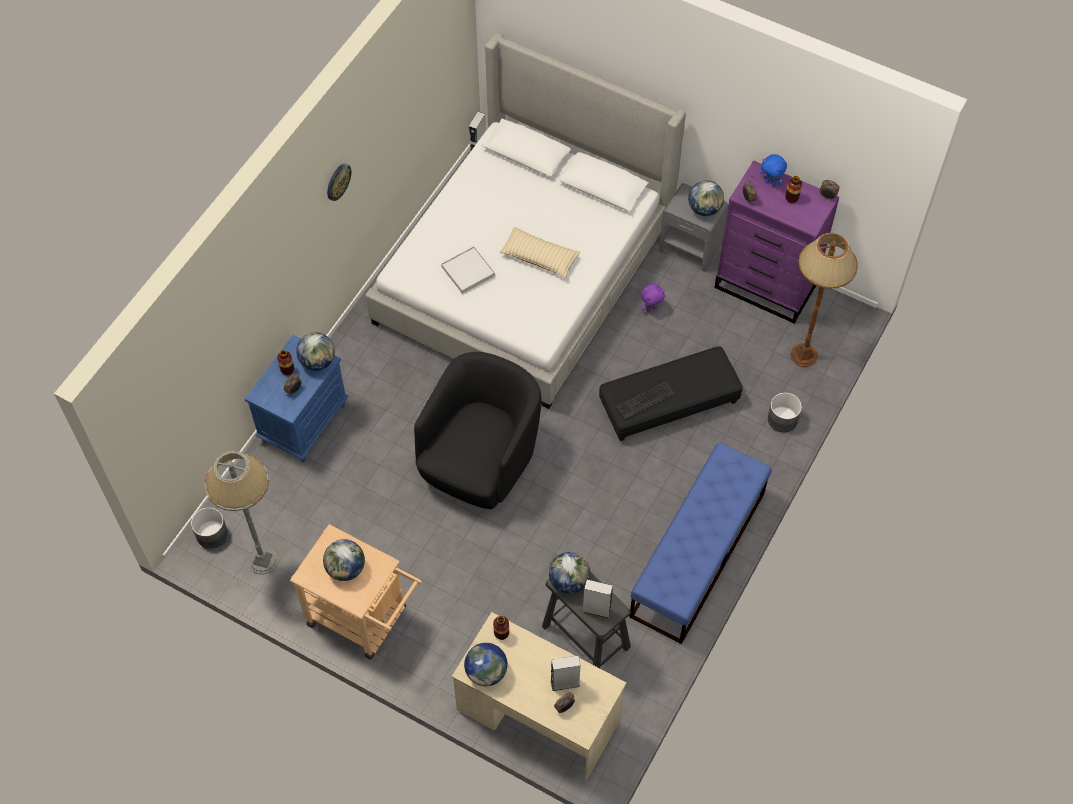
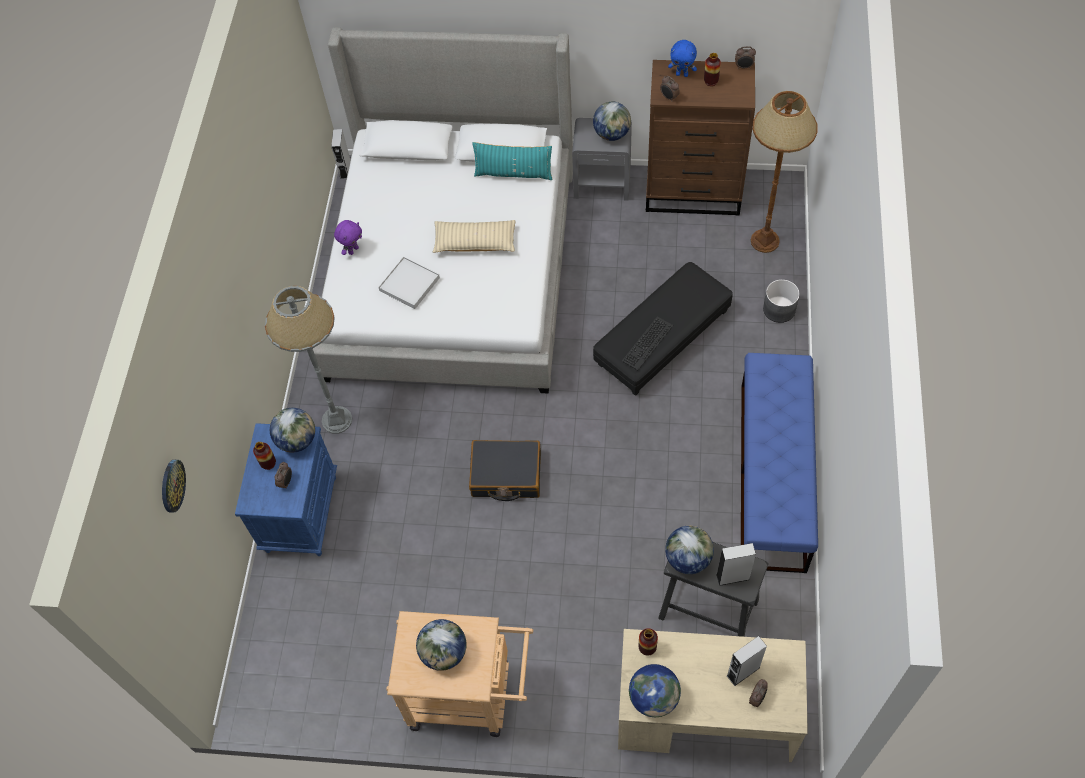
camera: 20 degrees left, 0 degrees up
(211, 534) = (257, 677): grey planter -> none
(263, 560) = (328, 681): grey floor lamp -> grey floor lamp (337, 419)
(338, 181) = (242, 234): wall clock -> wall clock (172, 485)
(480, 461) = (506, 475): black armchair -> black suitcase
(602, 211) = (513, 173): none -> turquoise pillow
(651, 308) = (596, 255): purple plush toy -> purple plush toy (353, 250)
(766, 287) = (694, 192): purple dresser -> brown dresser

